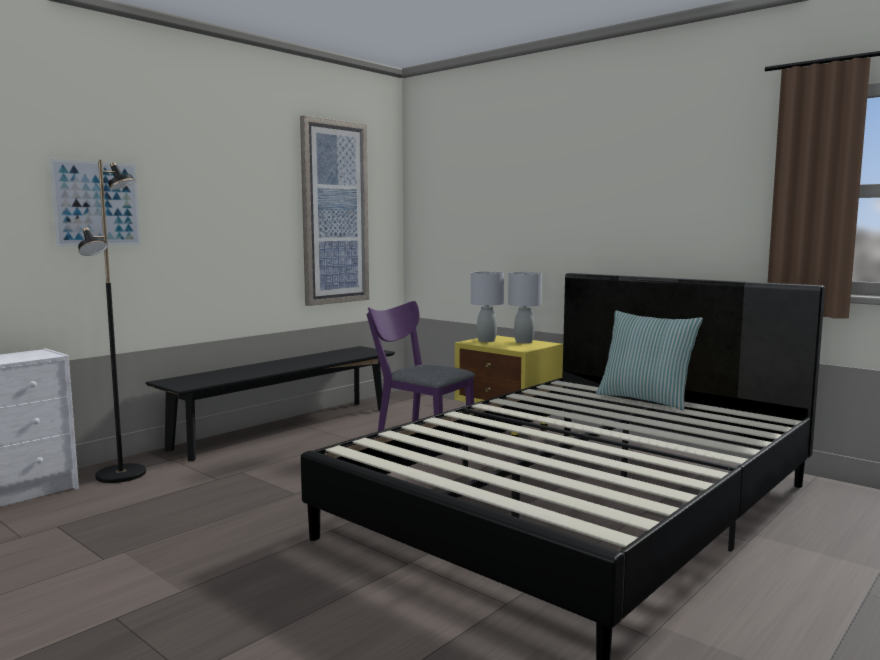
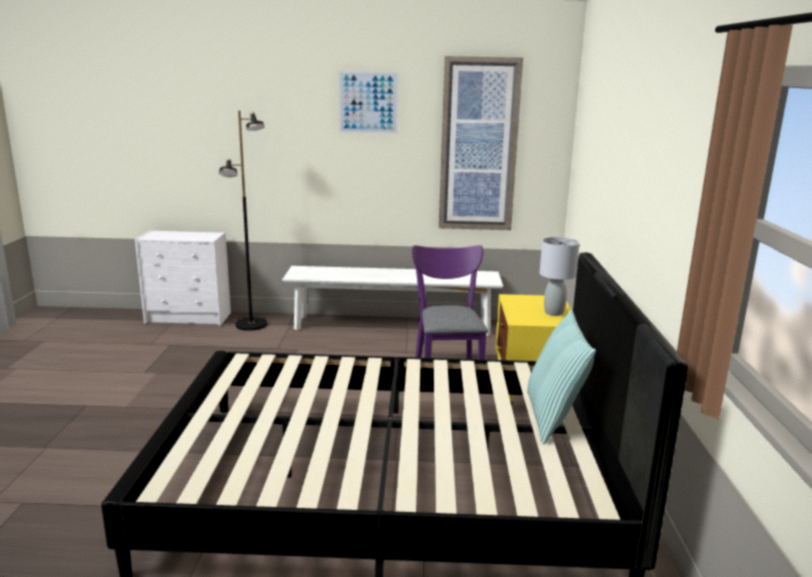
camera: 50 degrees right, 10 degrees up
(97, 204) = (261, 137): picture -> picture (368, 102)
(285, 428) = (392, 325): black bench -> white bench
(487, 340) = (529, 300): grey table lamp -> none

